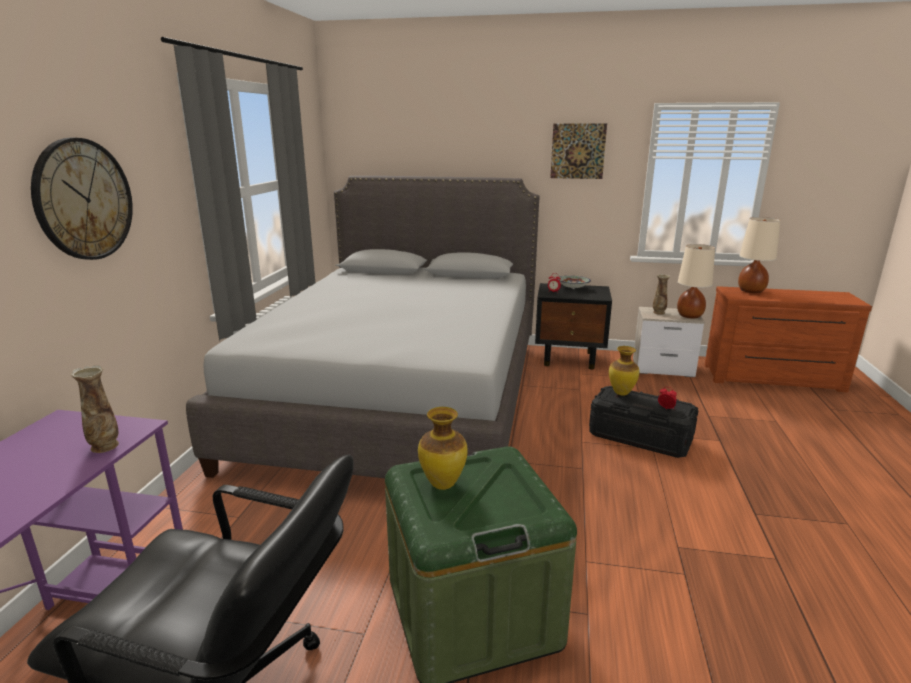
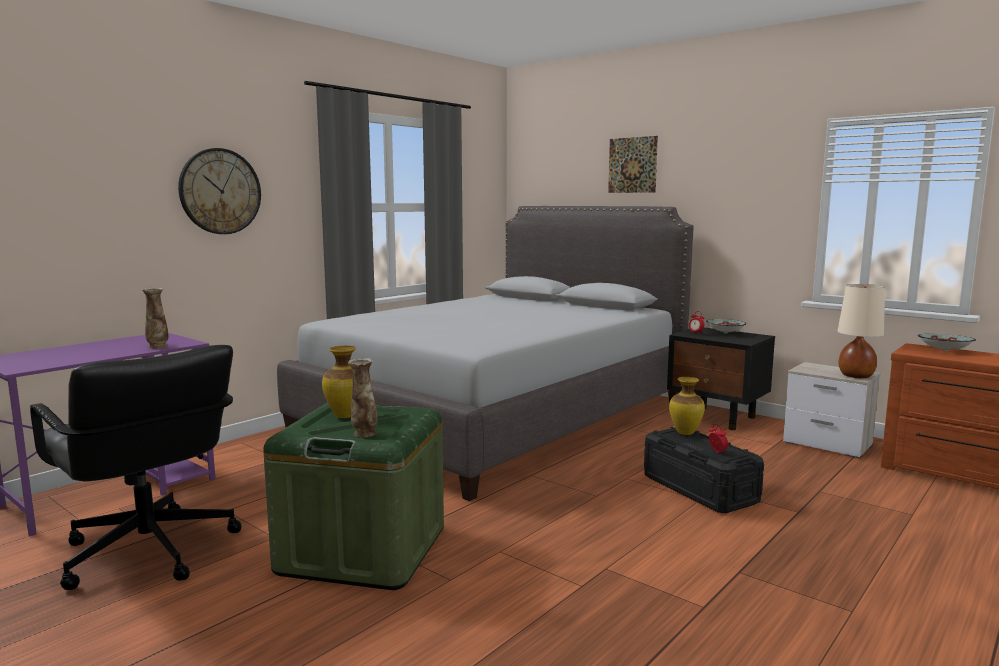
camera: 30 degrees right, 10 degrees down
(578, 151) = (740, 177): picture -> picture (632, 165)
(658, 313) = (819, 369): vase -> vase (364, 433)
(751, 291) = (944, 351): beige table lamp -> bowl

